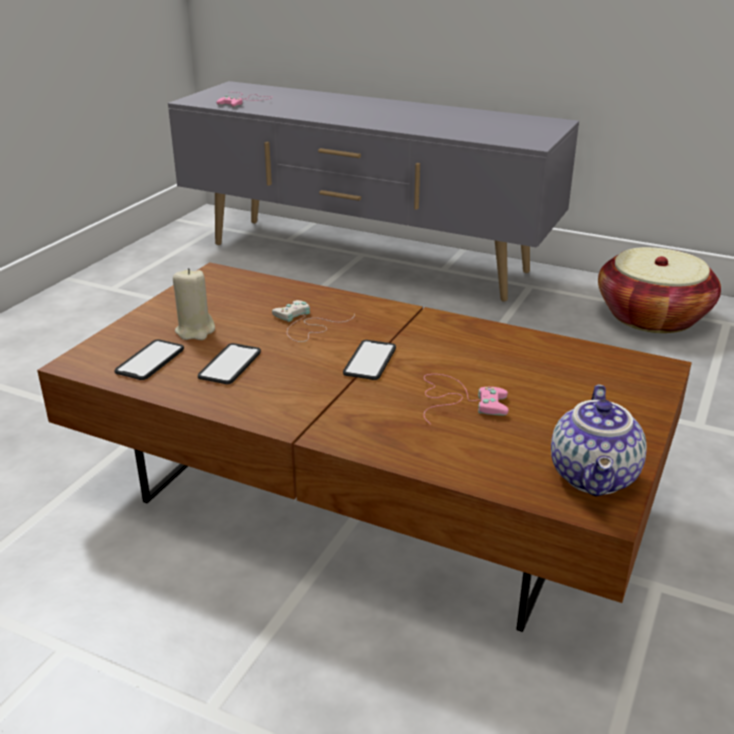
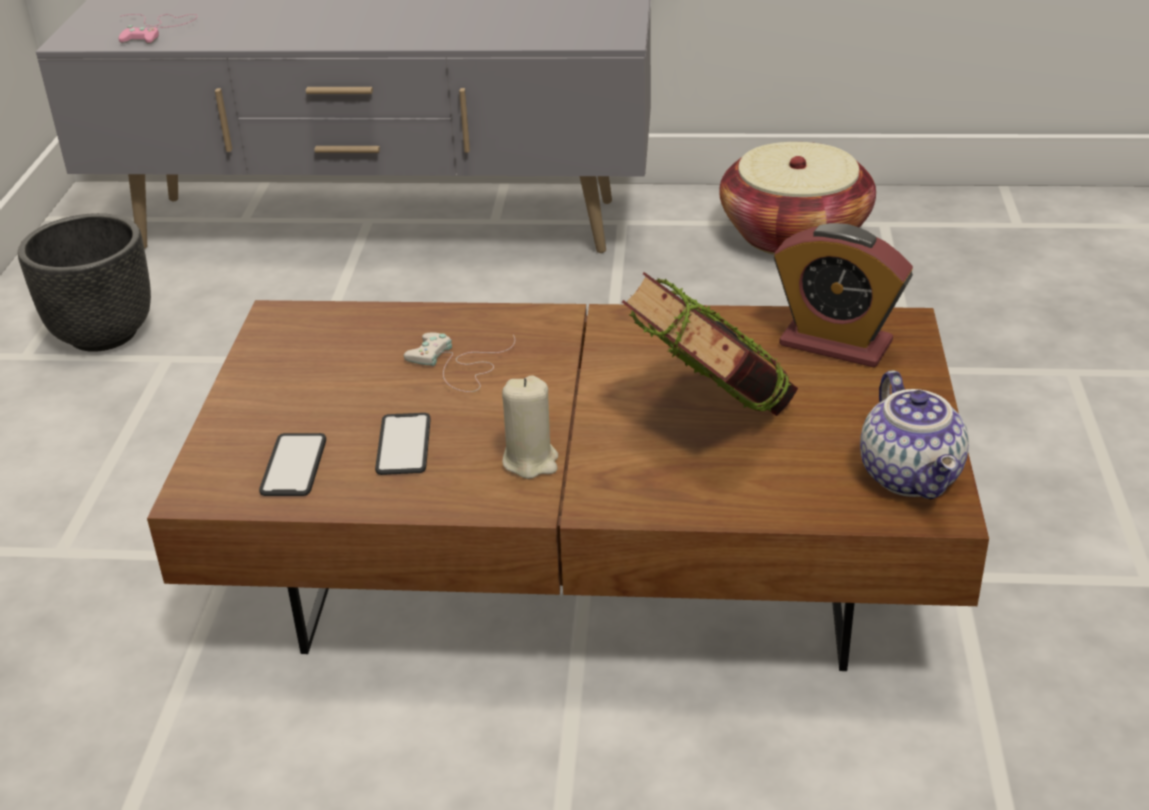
camera: 20 degrees left, 5 degrees up
(163, 285) = (103, 333): none -> black planter
(195, 331) = (320, 409): beige candle -> beige candle (530, 461)
(370, 361) = (574, 396): phone -> none
(458, 400) = (710, 421): pink game controller -> book
(593, 369) = (835, 343): none -> alarm clock

